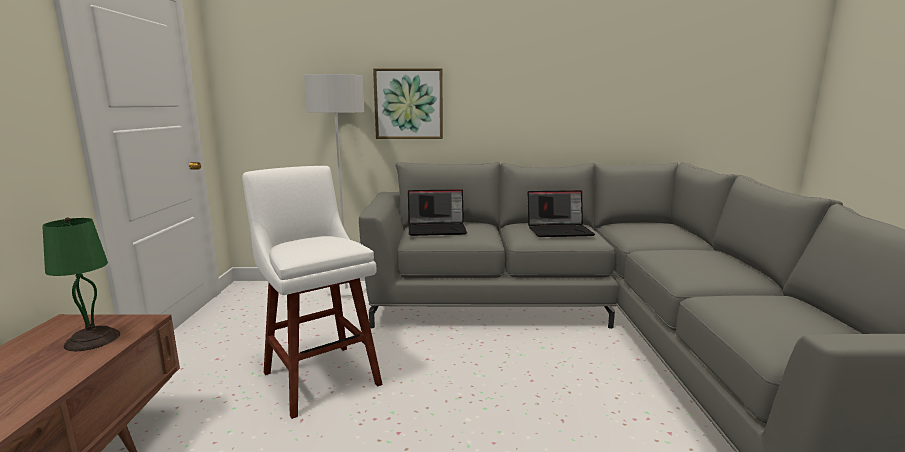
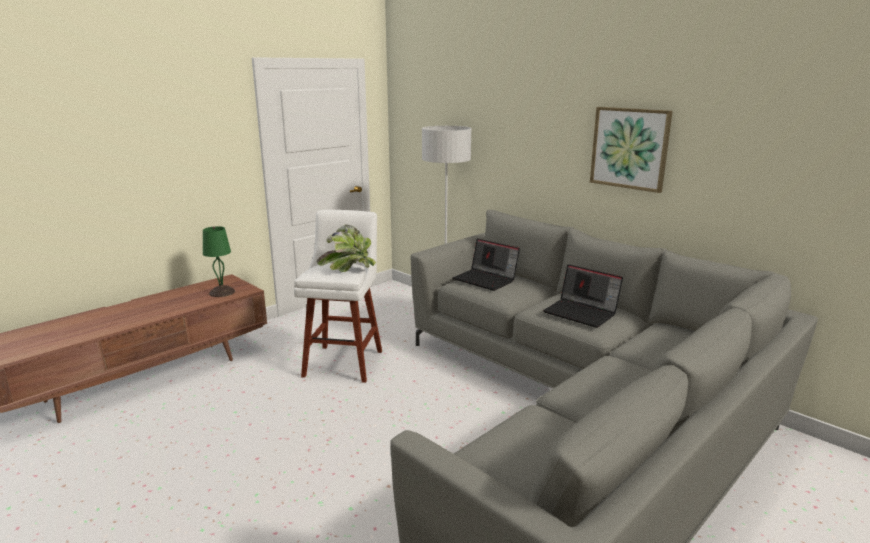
camera: 45 degrees right, 5 degrees up
(333, 241) = (348, 270): none -> potted plant
(409, 104) = (511, 156): picture -> picture (630, 148)

